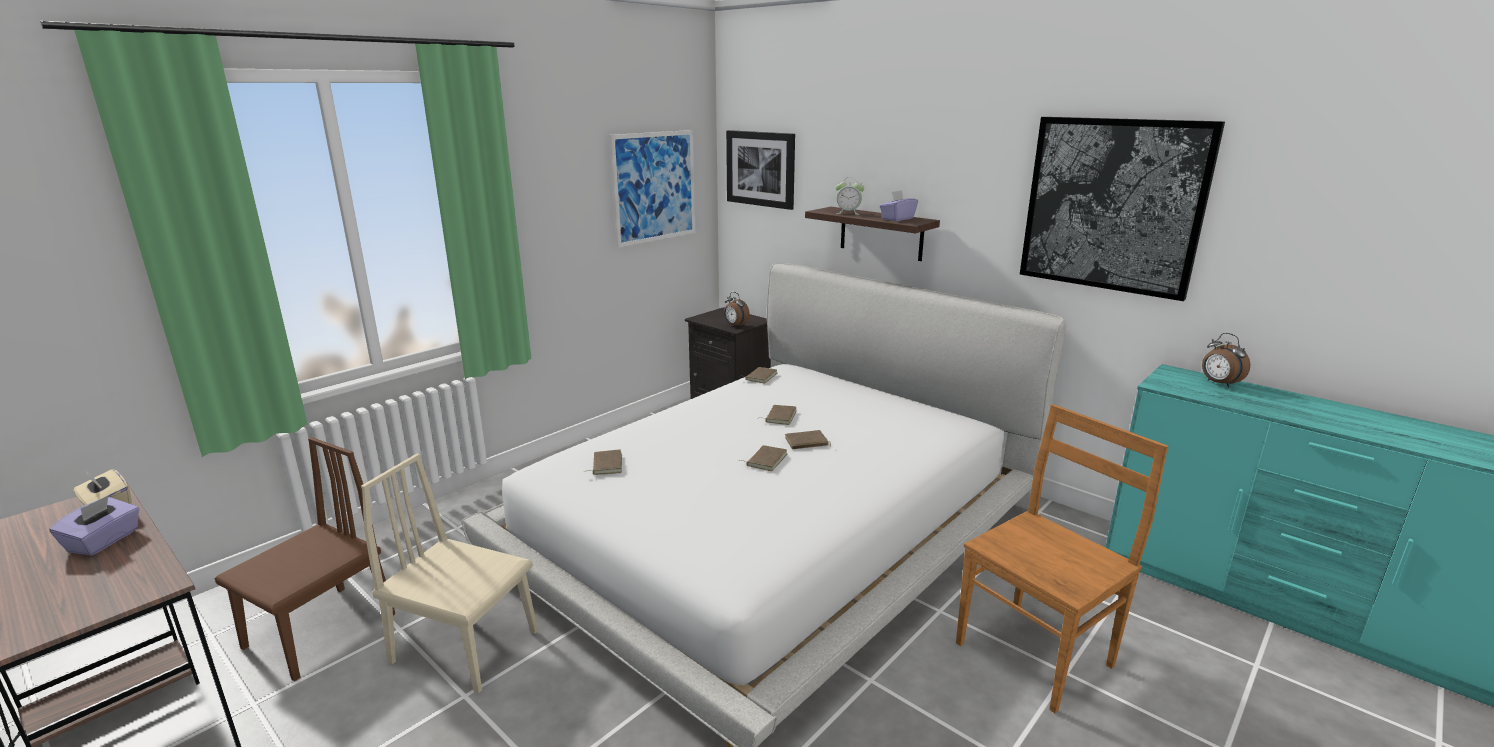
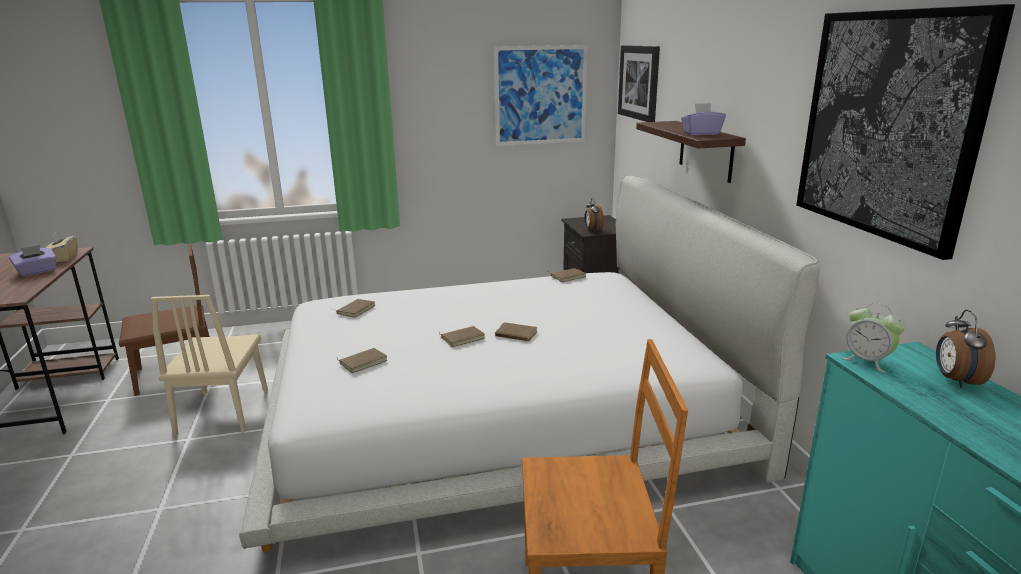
camera: 35 degrees right, 0 degrees up
(465, 646) = (223, 411): beige chair -> beige chair turned 150 degrees counterclockwise
(779, 416) = (529, 309): brown book -> brown book (363, 362)
(848, 213) = (670, 126): alarm clock -> alarm clock (867, 361)

